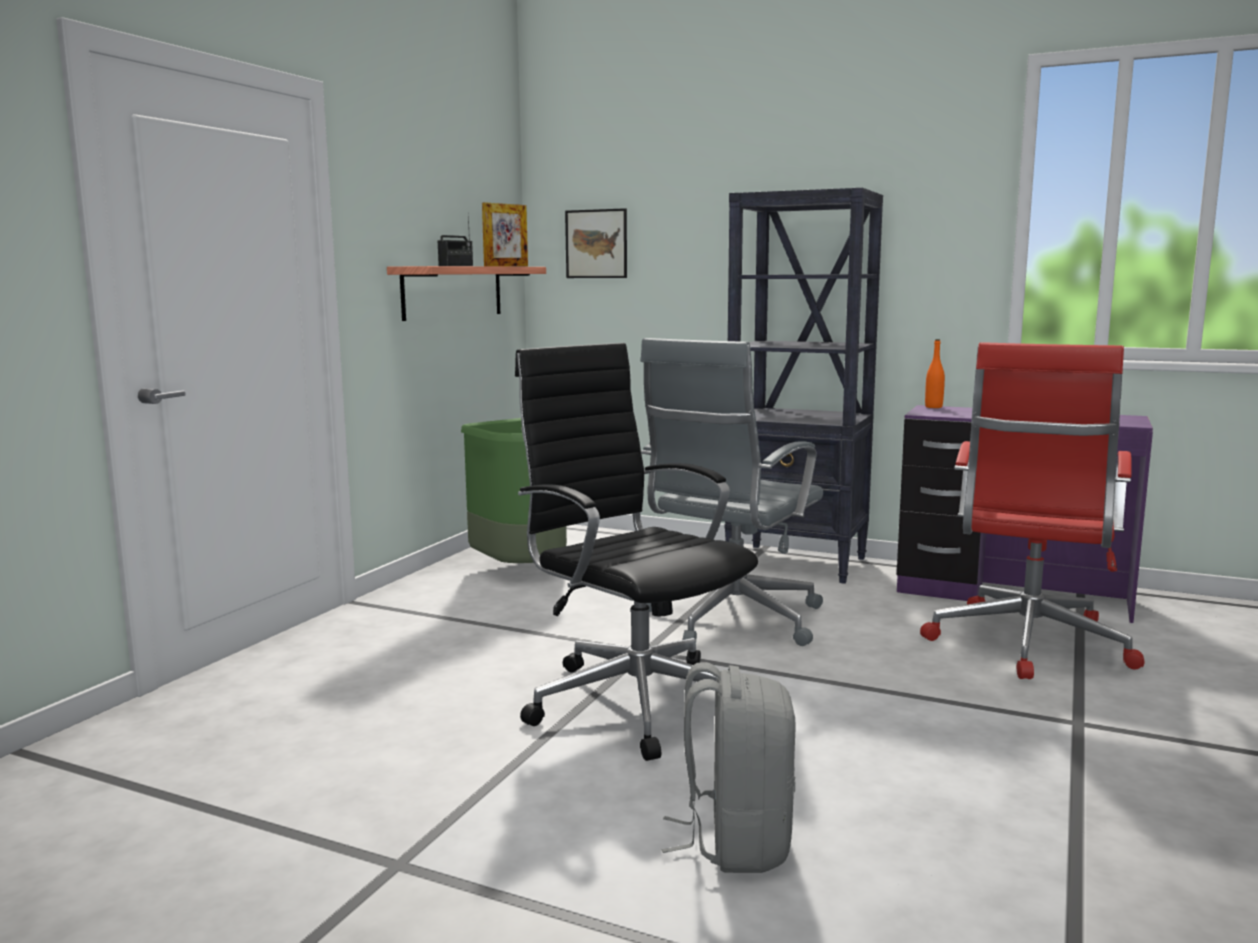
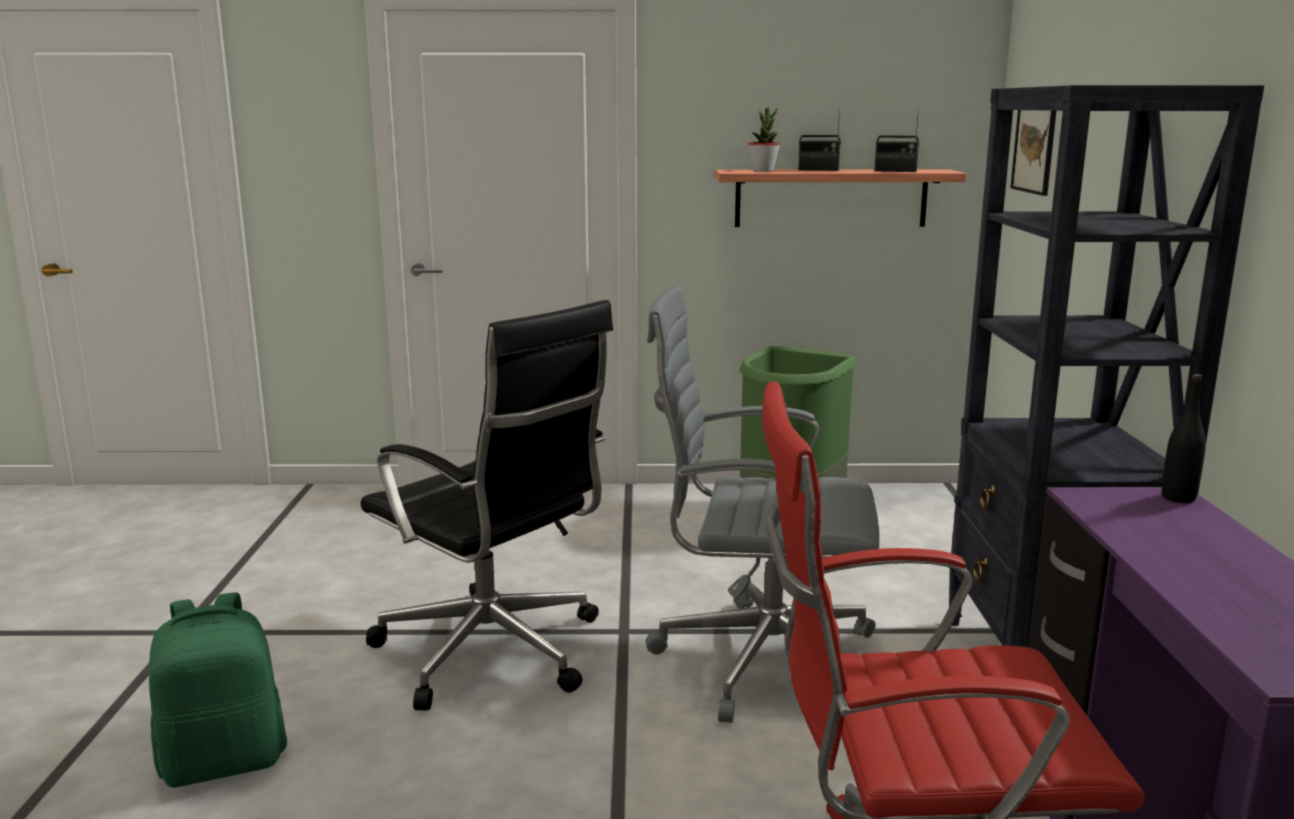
camera: 65 degrees right, 5 degrees up
(438, 265) = (763, 171): none -> potted plant
(506, 266) = (895, 171): picture frame -> radio
(634, 700) = (494, 653): black office chair -> black office chair turned 105 degrees clockwise
(735, 841) = (224, 761): grey backpack -> green backpack
(933, 407) = (1178, 498): orange bottle -> black bottle

